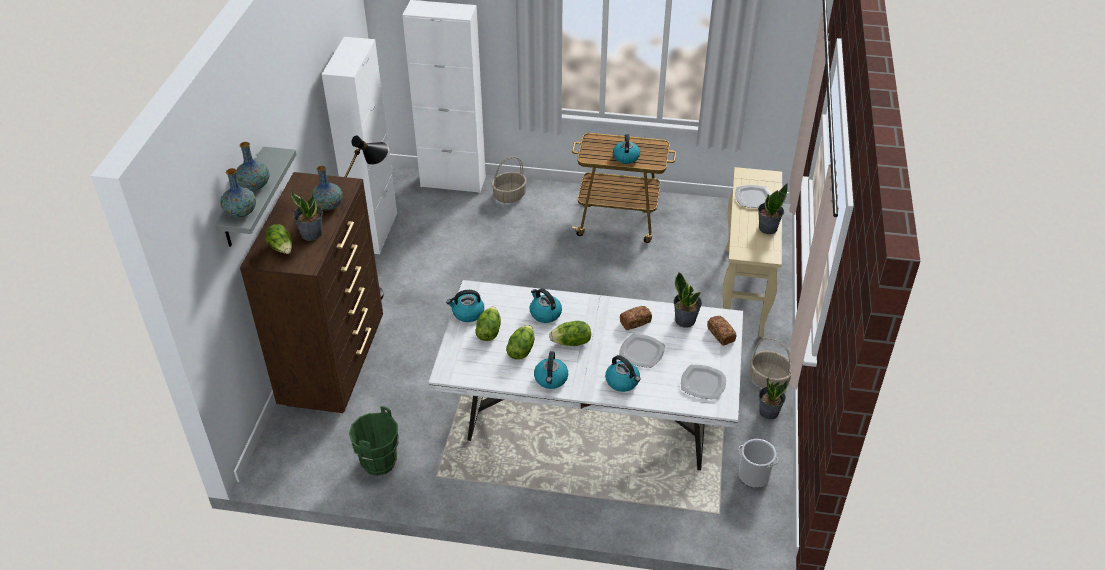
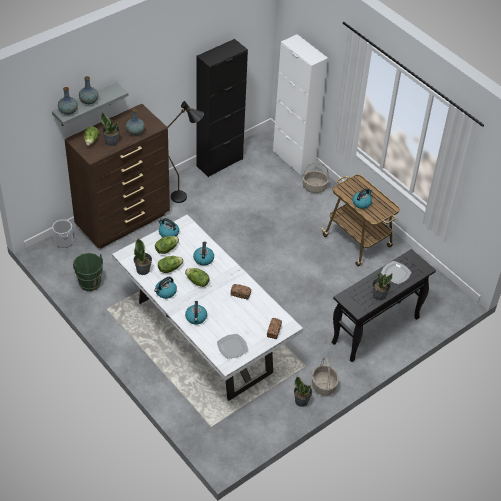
camera: 40 degrees right, 5 degrees up
(374, 232) = (219, 162): white cabinet -> black cabinet
(641, 352) = (223, 310): plate -> none
(685, 320) = (266, 311): potted plant -> potted plant (143, 270)
(744, 292) = (375, 331): beige console table -> black console table
(753, 475) = (251, 424): bucket -> bucket (64, 241)

